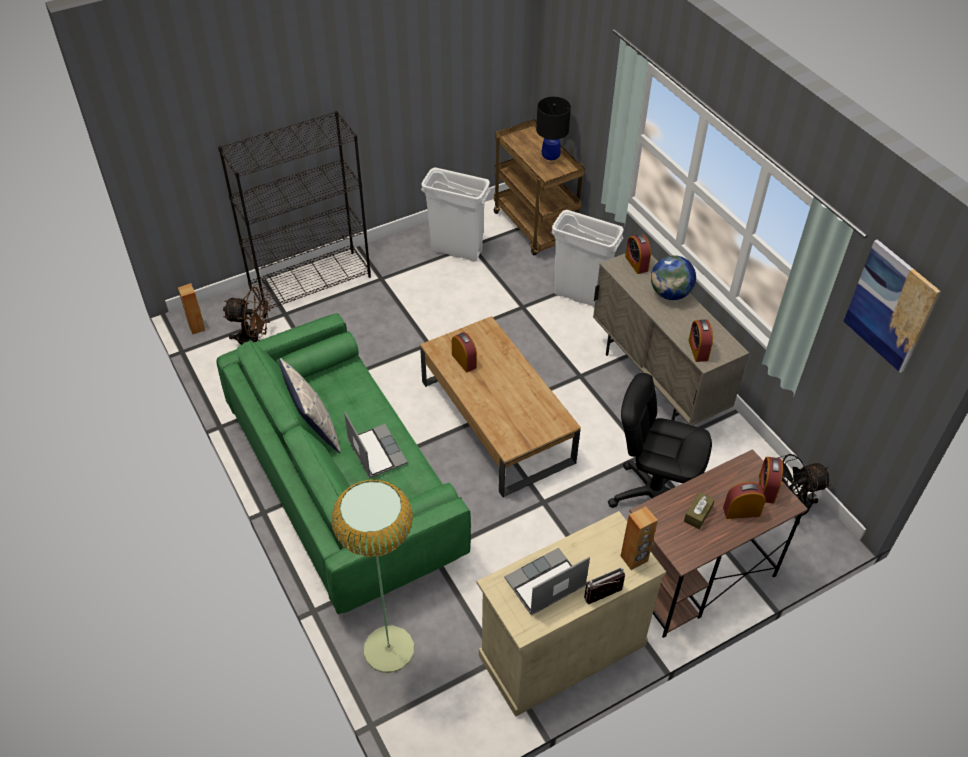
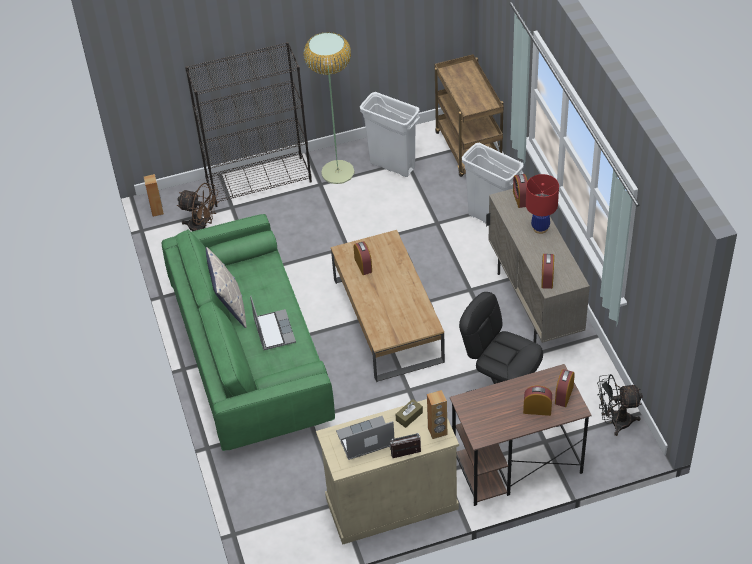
camera: 15 degrees right, 0 degrees up
(388, 649) = (258, 483): floor lamp -> floor lamp (337, 172)
(550, 158) = (478, 93): black table lamp -> none
(670, 293) = (540, 228): globe -> red table lamp
(698, 514) = (502, 407): brown tissue box -> brown tissue box (409, 416)
(890, 306) = (661, 261): picture -> none

